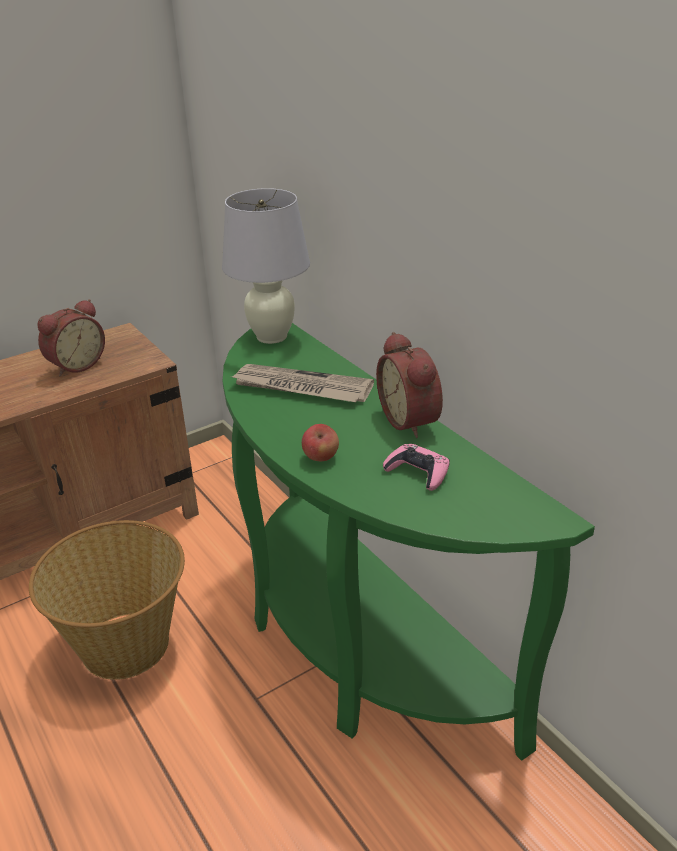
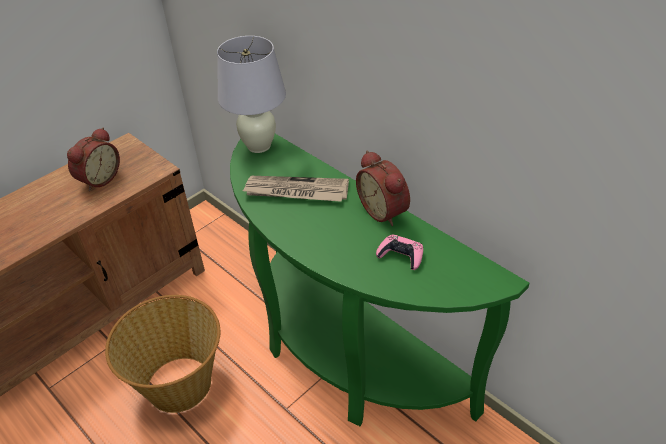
camera: 10 degrees left, 10 degrees up
(321, 457) = (328, 252): apple -> none

